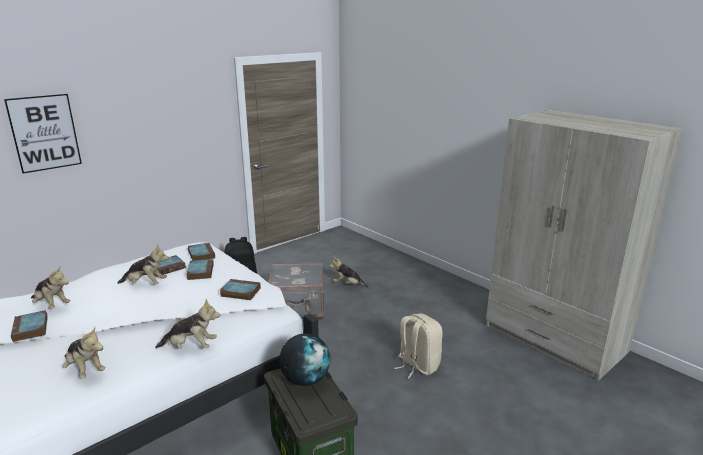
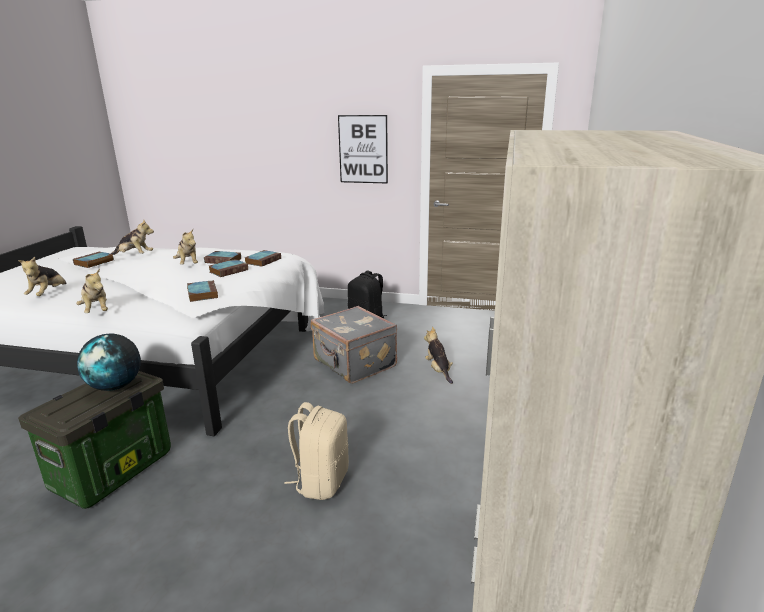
camera: 55 degrees right, 0 degrees up
(44, 133) = (233, 127): picture -> picture (363, 149)
(51, 305) = (134, 255): plush toy -> plush toy turned 75 degrees counterclockwise

